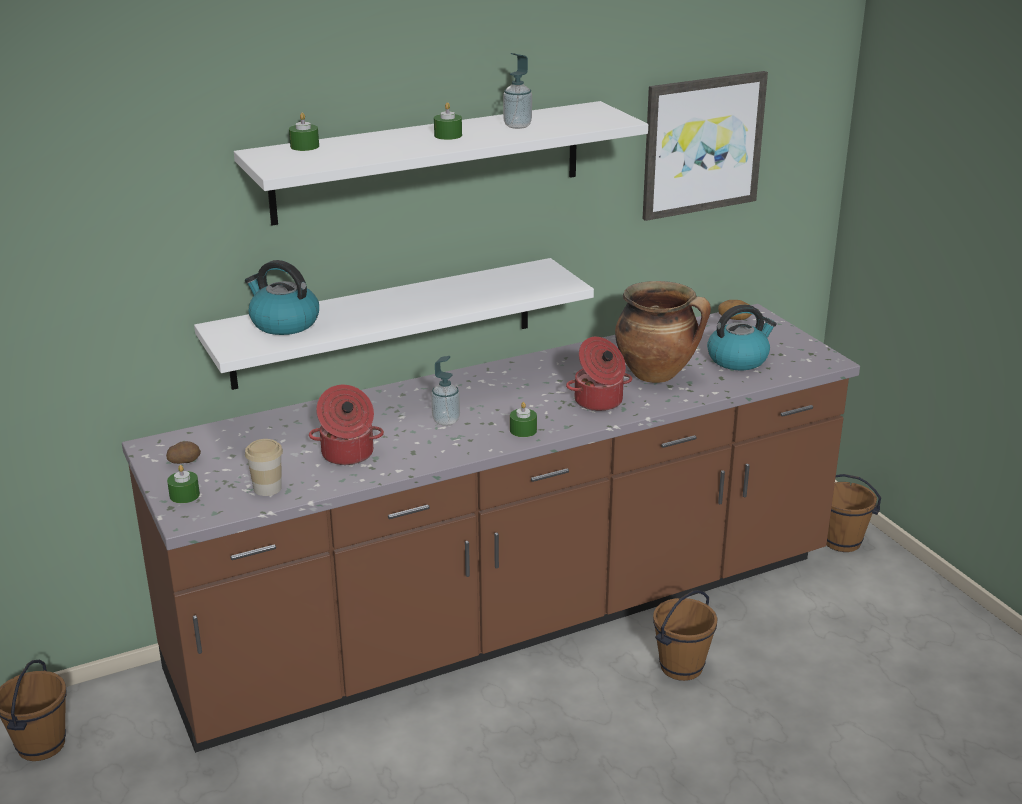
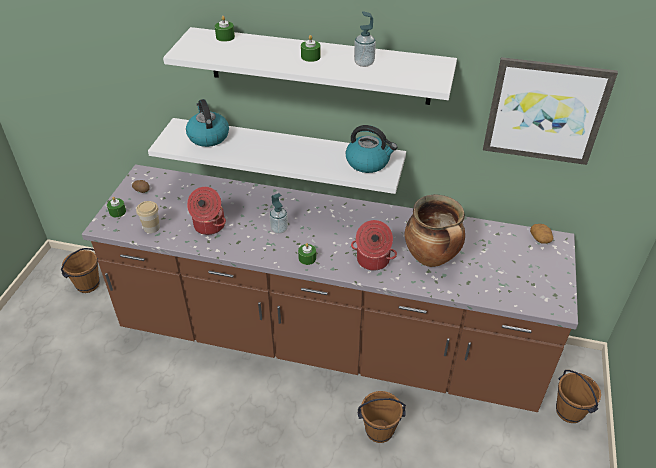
camera: 40 degrees right, 15 degrees up
(738, 359) = (498, 273): kettle -> kettle (368, 162)

